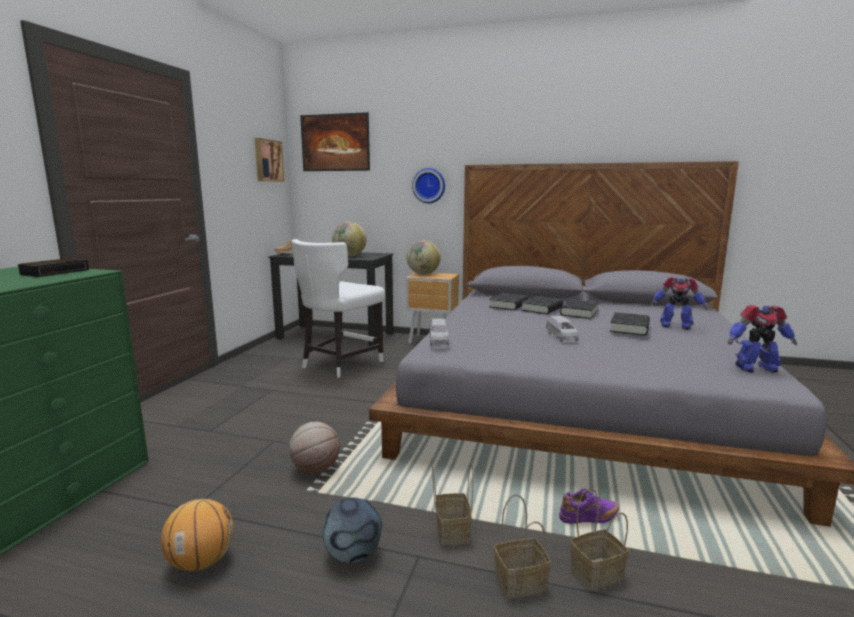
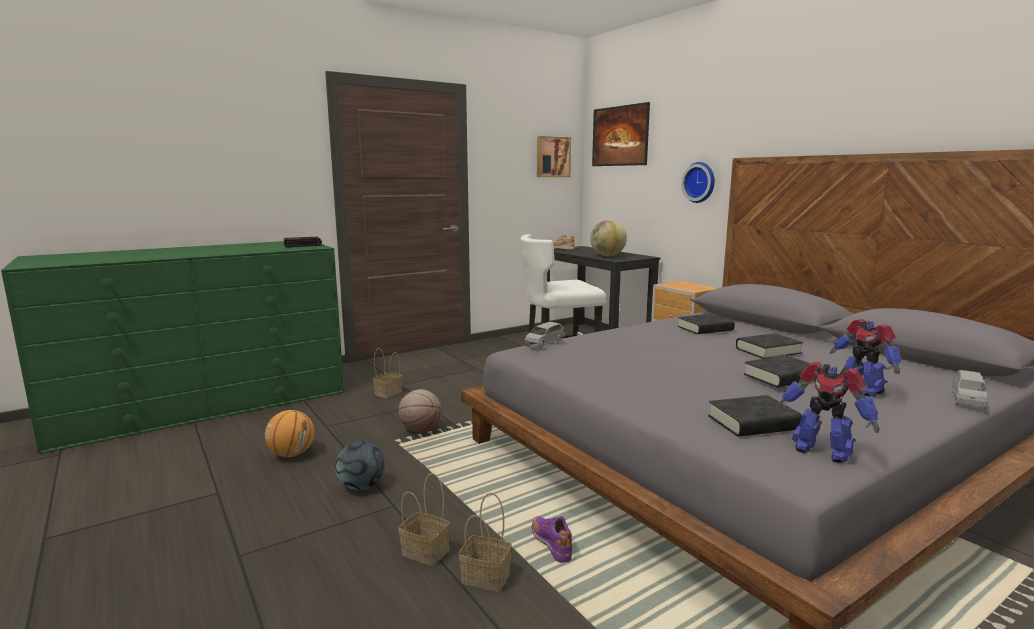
camera: 40 degrees right, 0 degrees up
(423, 274) = (679, 284): globe -> none
(451, 530) = (437, 502): basket -> basket (389, 392)
(542, 309) = (733, 339): black book -> black book (753, 423)
(561, 337) = (674, 367): grey toy car -> grey toy car (967, 400)
(589, 519) = (551, 545): purple shoe -> purple shoe turned 150 degrees counterclockwise

